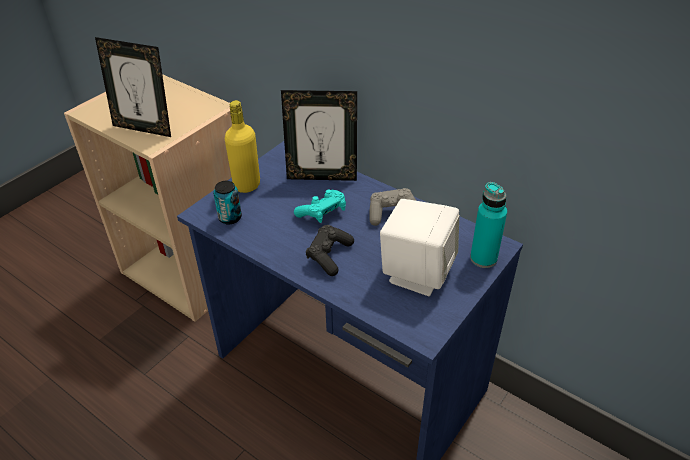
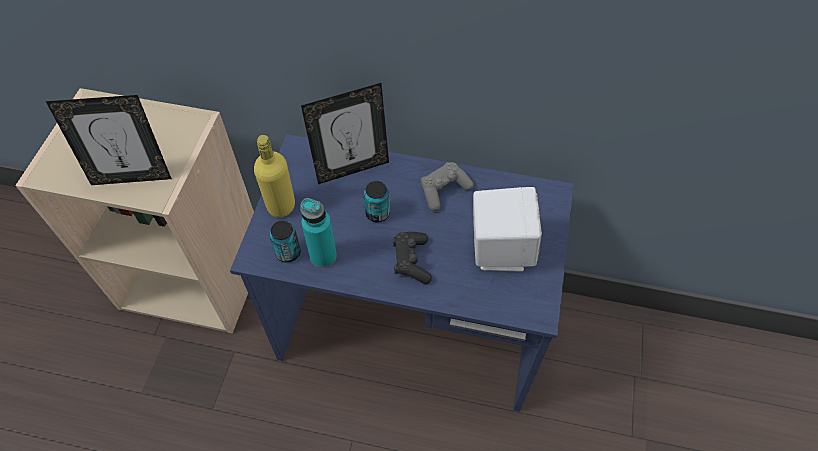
camera: 25 degrees left, 15 degrees up
(322, 213) = (377, 213): turquoise game controller -> can
(483, 258) = (548, 212): turquoise bottle -> turquoise bottle (323, 256)

